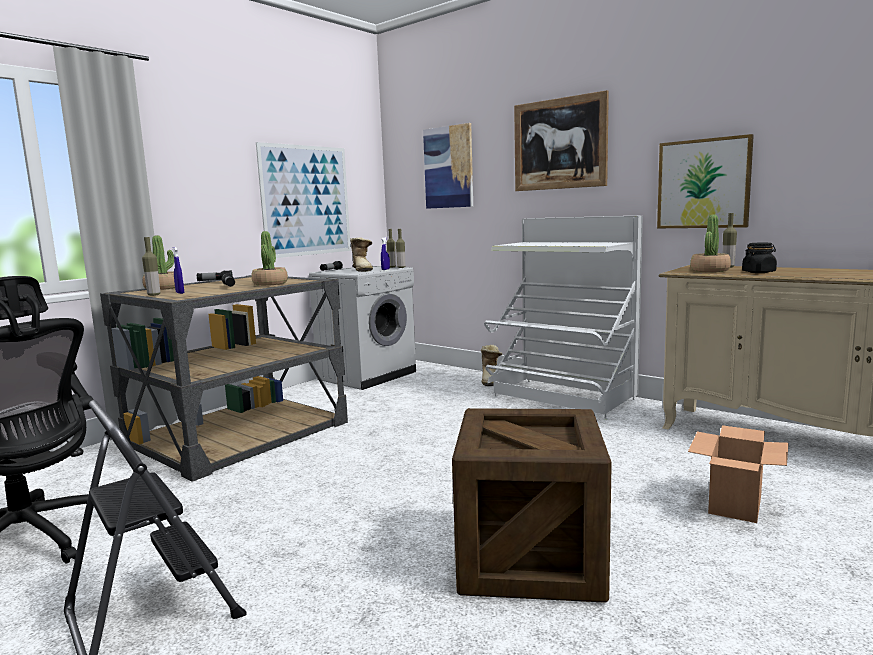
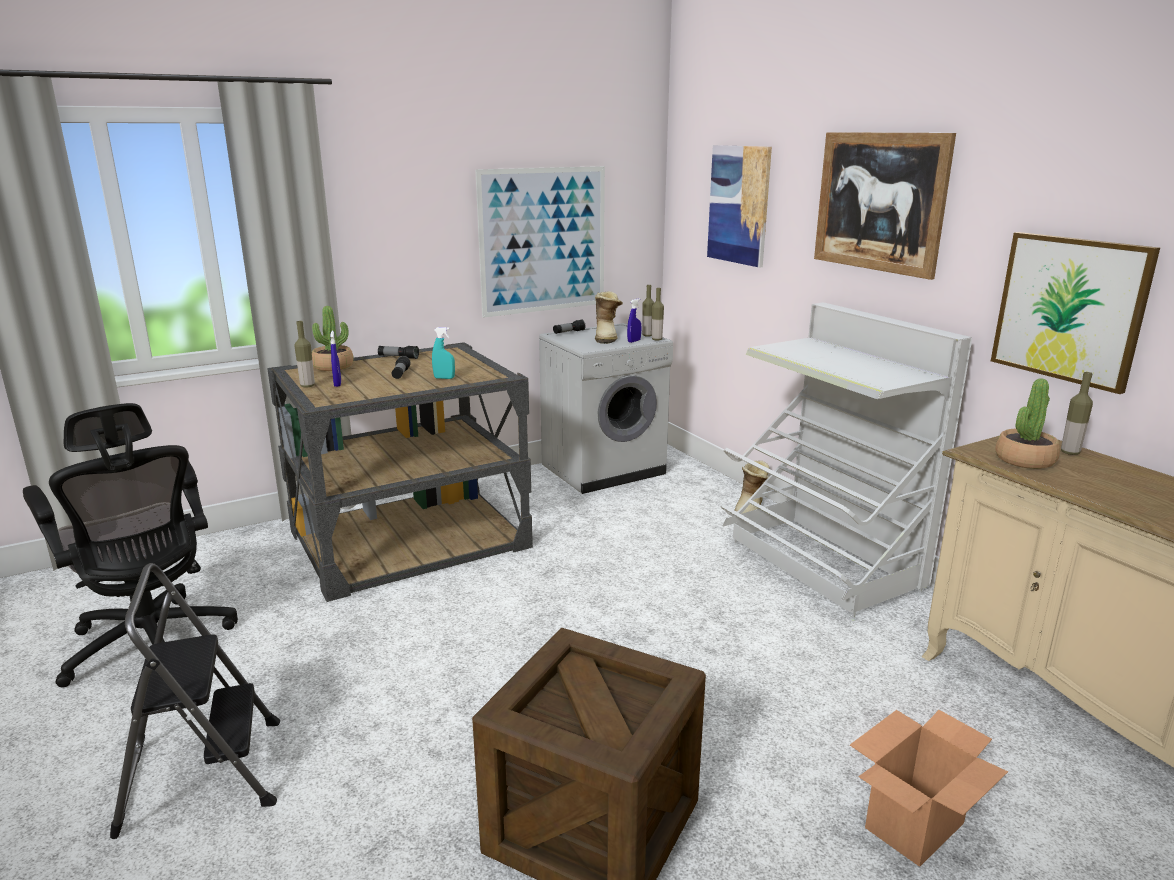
camera: 20 degrees right, 10 degrees up
(270, 284) = (444, 378): potted plant -> turquoise spray bottle
(758, 272) = (1091, 485): black jar -> none

